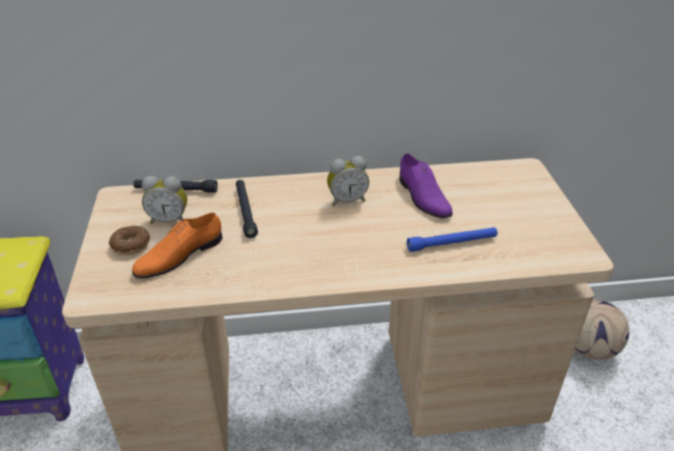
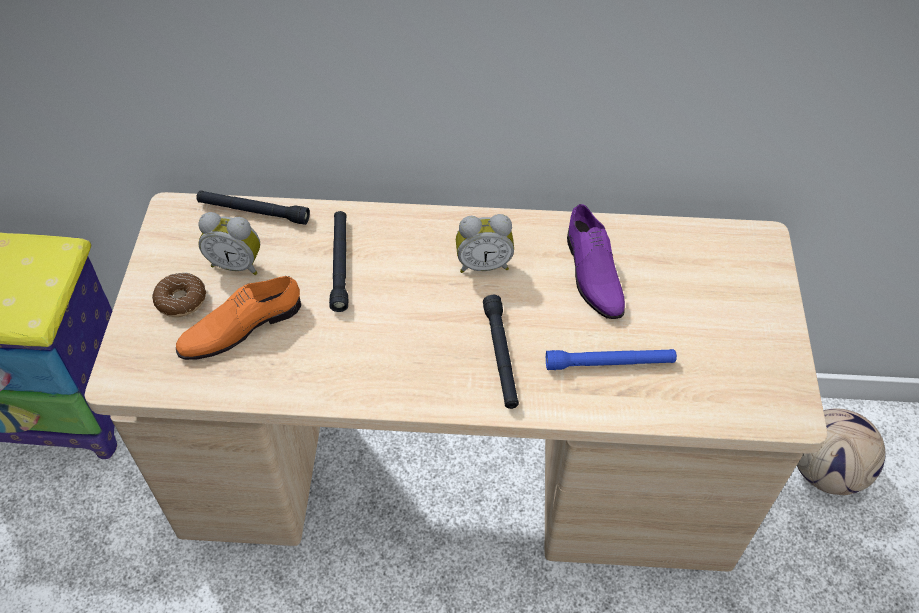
camera: 10 degrees right, 15 degrees up
(375, 249) = (501, 356): none -> black flashlight

